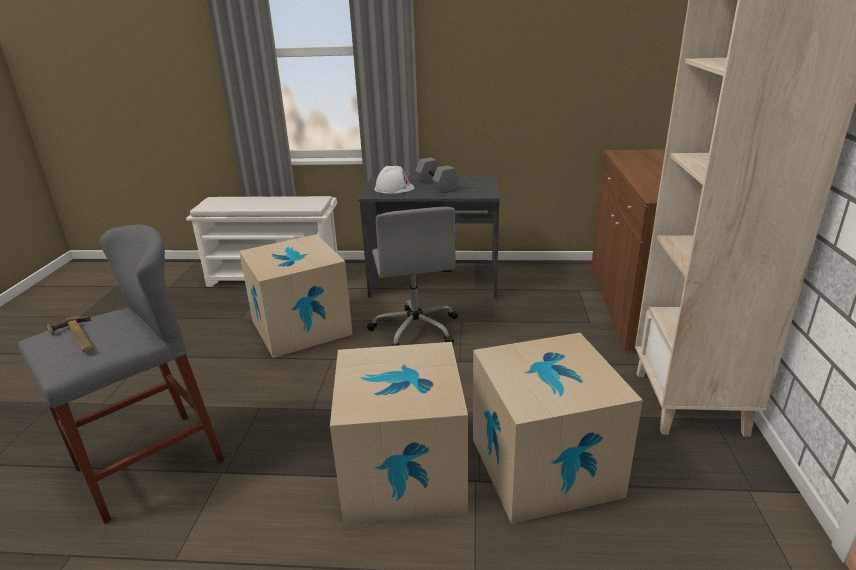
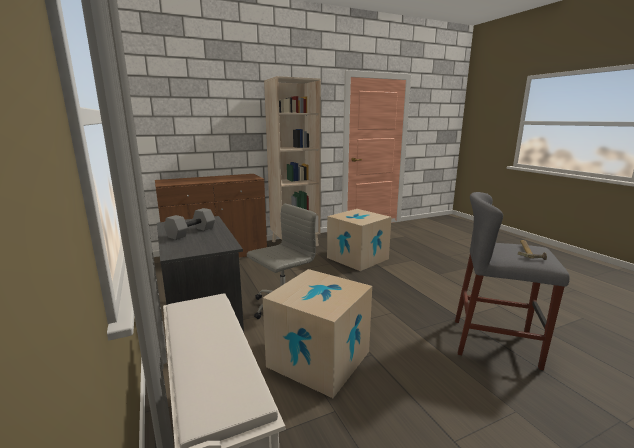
camera: 120 degrees left, 10 degrees down
(394, 188) = (204, 243): white hard hat -> none
(403, 472) = (395, 278): cardboard box -> none

